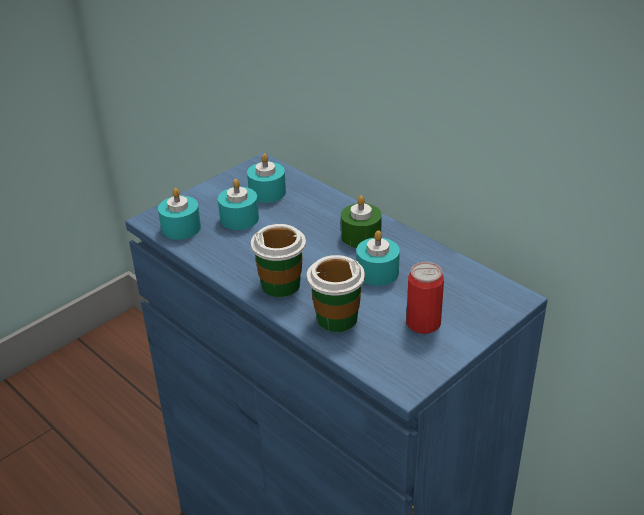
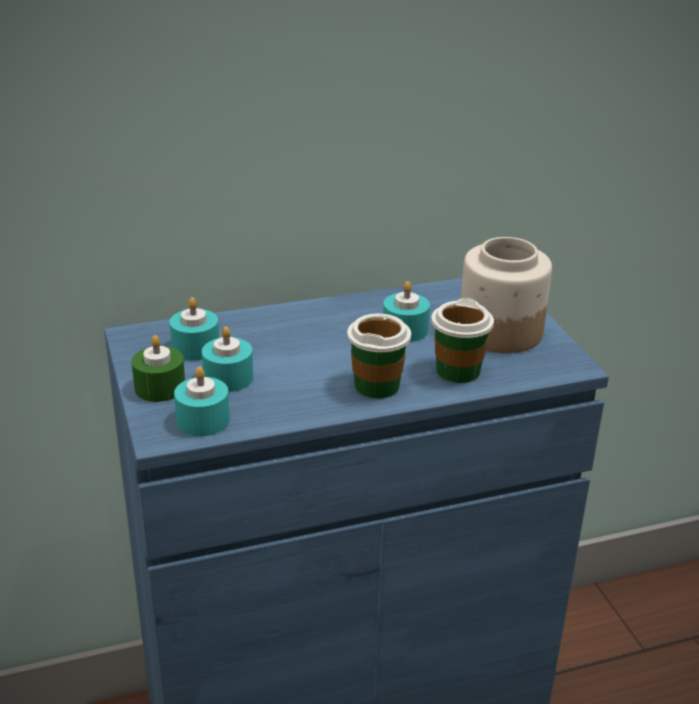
camera: 65 degrees left, 5 degrees down
(361, 236) = (338, 320): green candle -> green candle (160, 387)
(423, 323) = (499, 332): can -> jar

